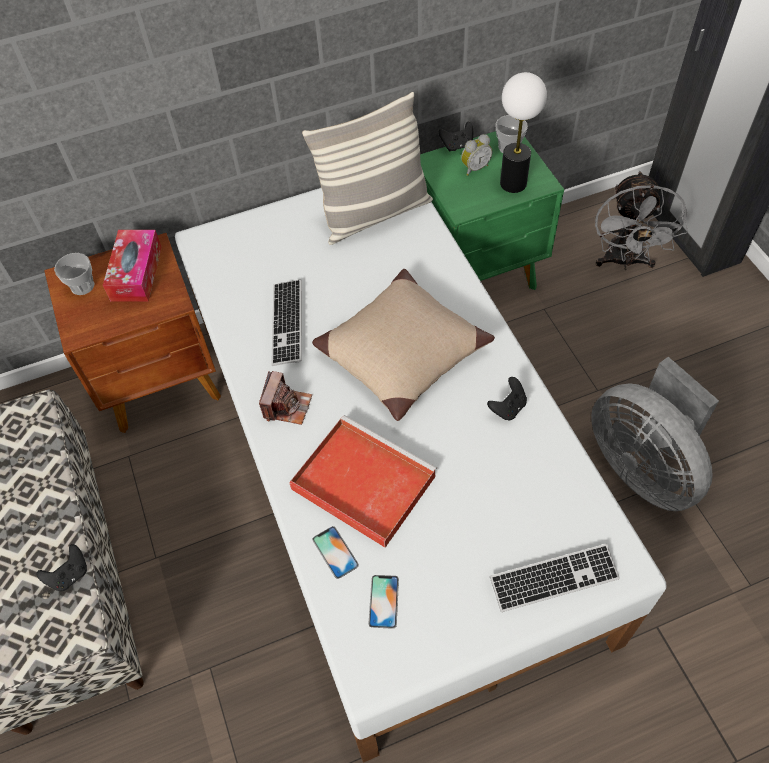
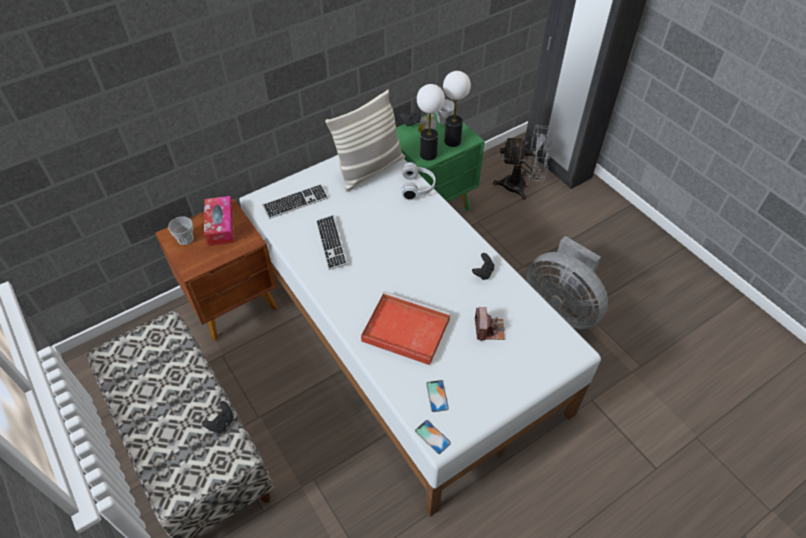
camera: 15 degrees left, 5 degrees down
(287, 406) = (345, 292): camera -> camera (489, 329)
(335, 552) = (399, 373): phone -> phone (432, 437)
(401, 352) = (409, 250): beige pillow -> none
(441, 251) = (418, 187): none -> white headphones
(470, 200) = (428, 154): none -> table lamp
(554, 579) = (535, 365): keyboard -> keyboard (295, 202)
(624, 262) = (521, 186): grey fan -> grey fan turned 75 degrees counterclockwise

